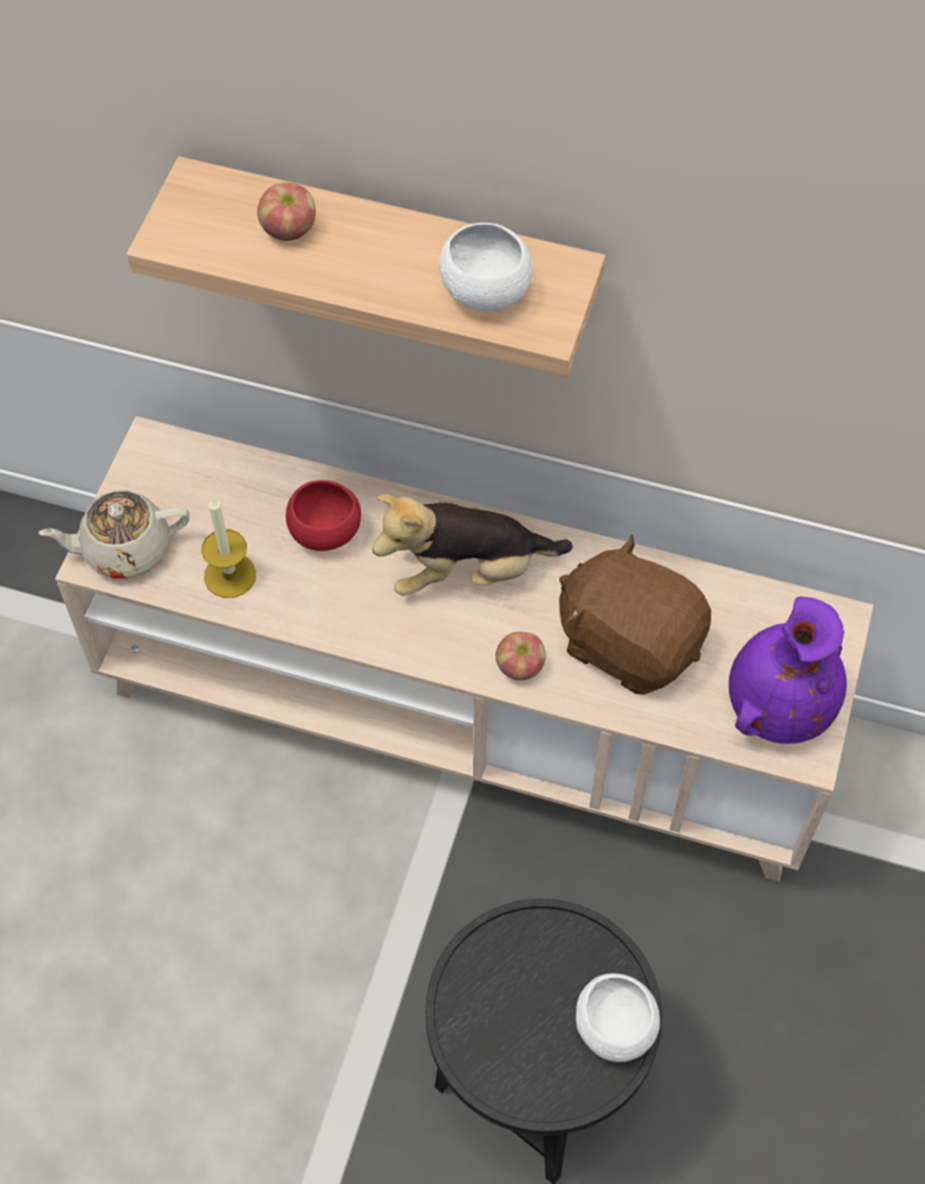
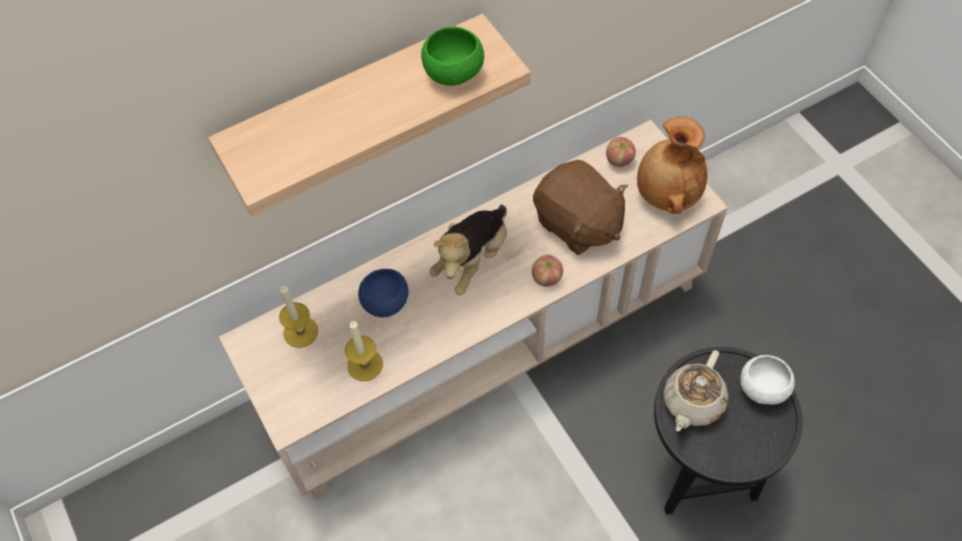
camera: 45 degrees left, 0 degrees up
(124, 549) = (295, 403): beige teapot -> beige teapot (692, 402)
(212, 483) = (300, 332): none -> candle
(289, 230) = (318, 124): apple -> apple (619, 160)
(325, 533) = (386, 303): red bowl -> blue bowl
(485, 293) = (453, 73): white bowl -> green bowl
(629, 642) = (577, 224): brown plush toy -> brown plush toy turned 120 degrees counterclockwise
(777, 706) = (666, 194): purple vase -> brown vase

